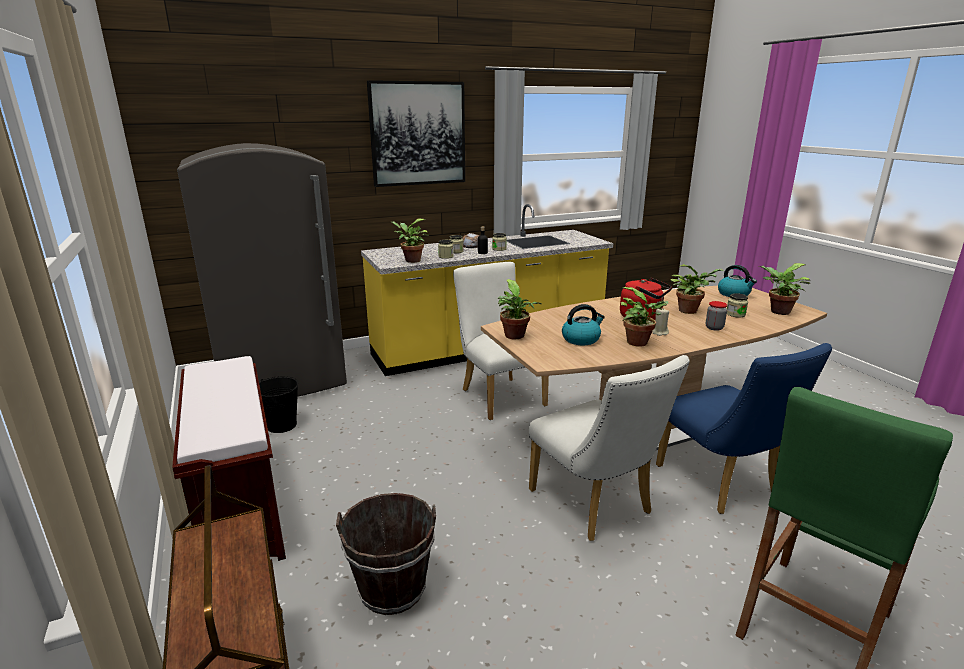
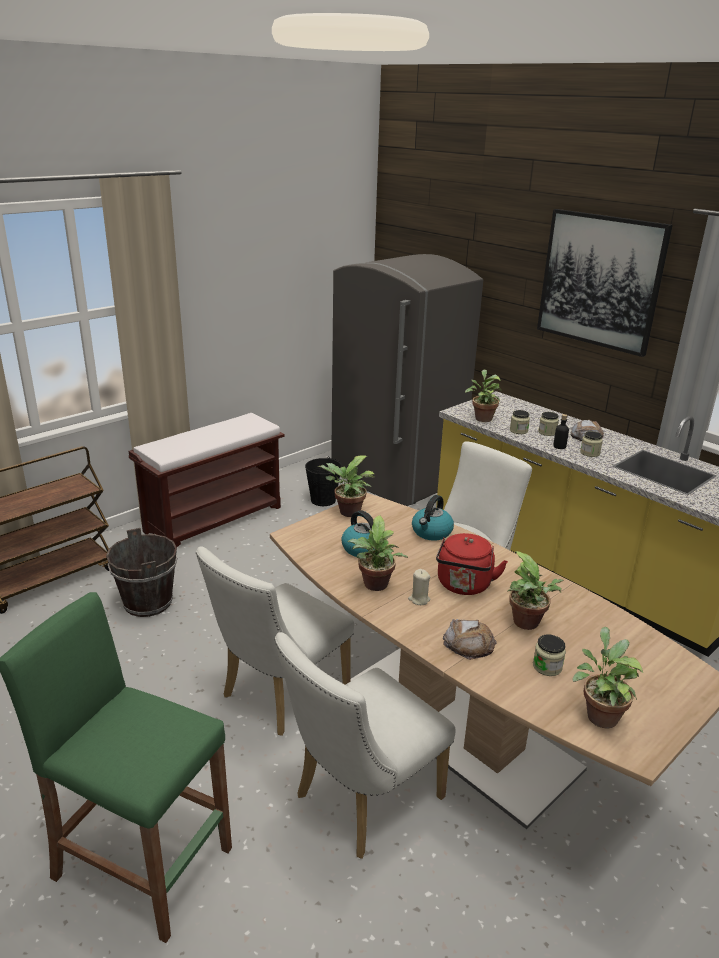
camera: 70 degrees right, 5 degrees up
(714, 328) = (469, 643): jar -> bread
(722, 484) = (360, 801): blue chair -> white chair
(734, 294) = (657, 671): kettle -> kettle (431, 532)

